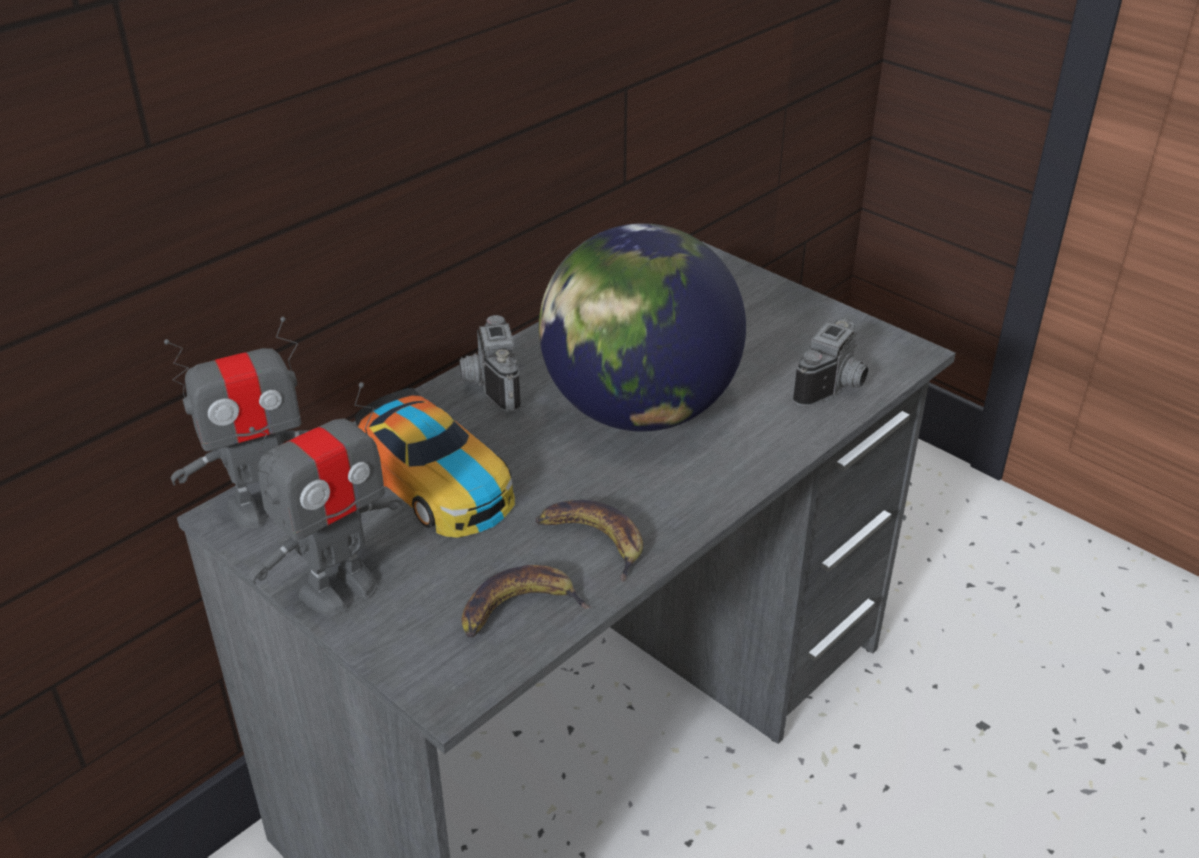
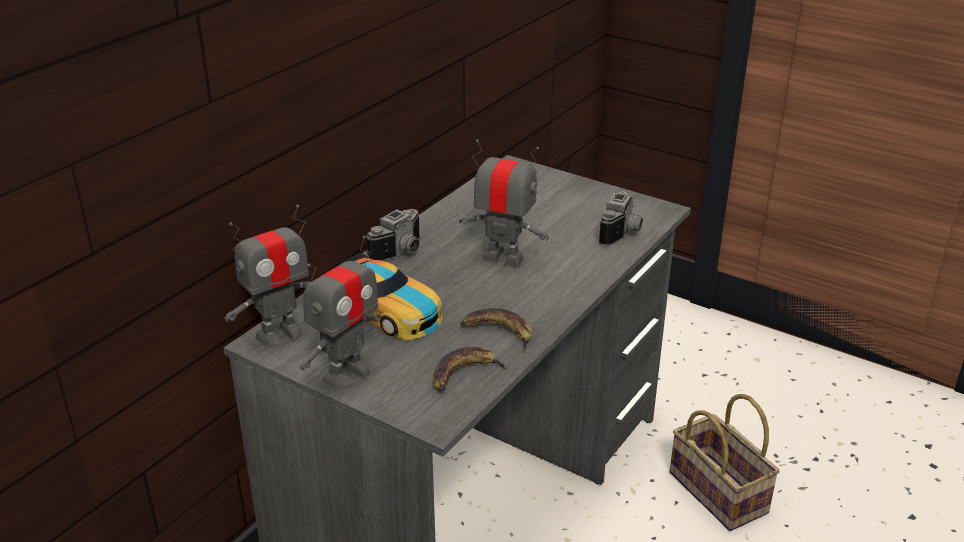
camera: 10 degrees left, 5 degrees down
(488, 385) = (402, 252): camera -> camera turned 120 degrees counterclockwise
(638, 411) = (503, 258): globe -> toy robot
(958, 782) = (721, 493): none -> basket

